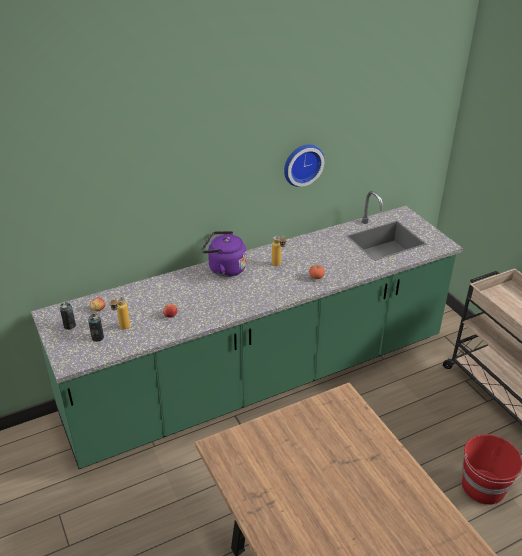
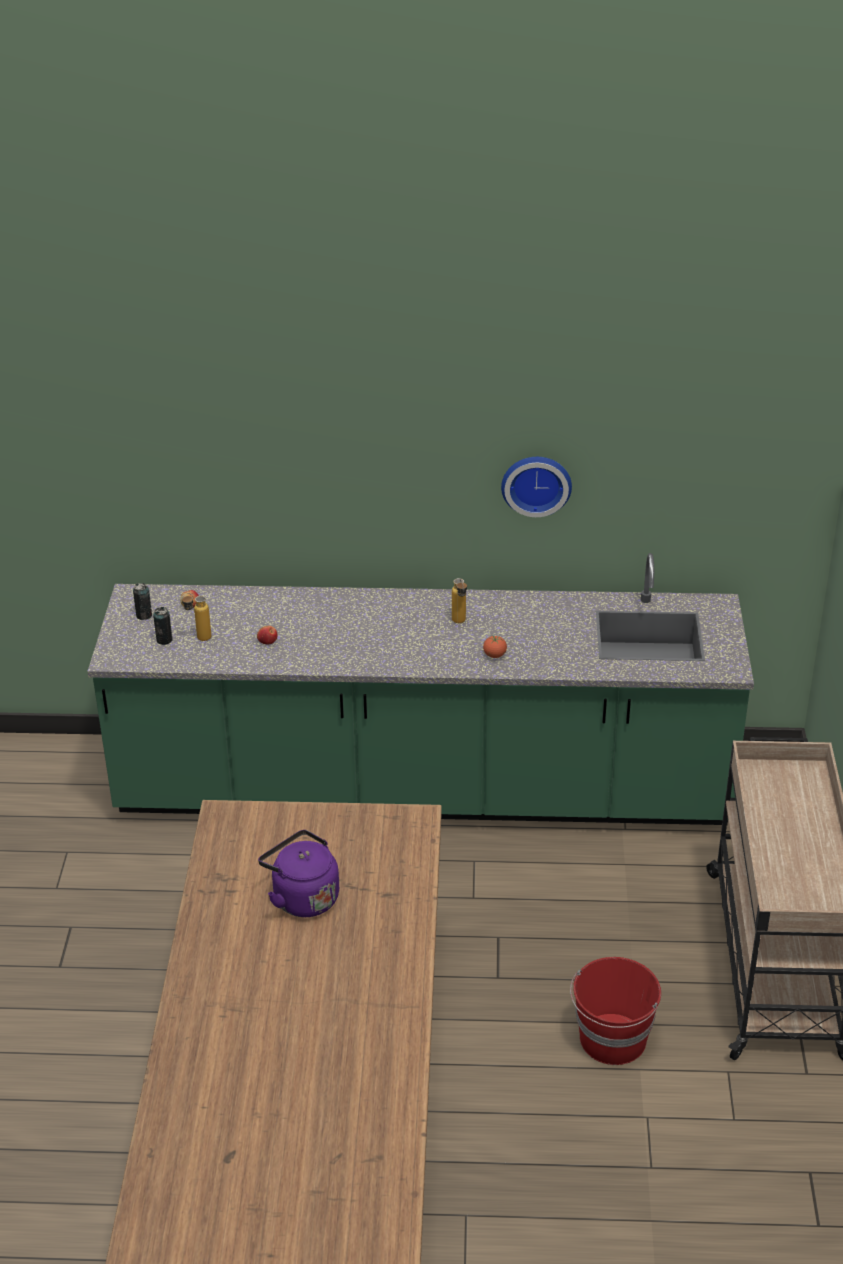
camera: 30 degrees right, 0 degrees up
(224, 268) = (384, 604): purple kettle -> purple kettle (302, 897)

